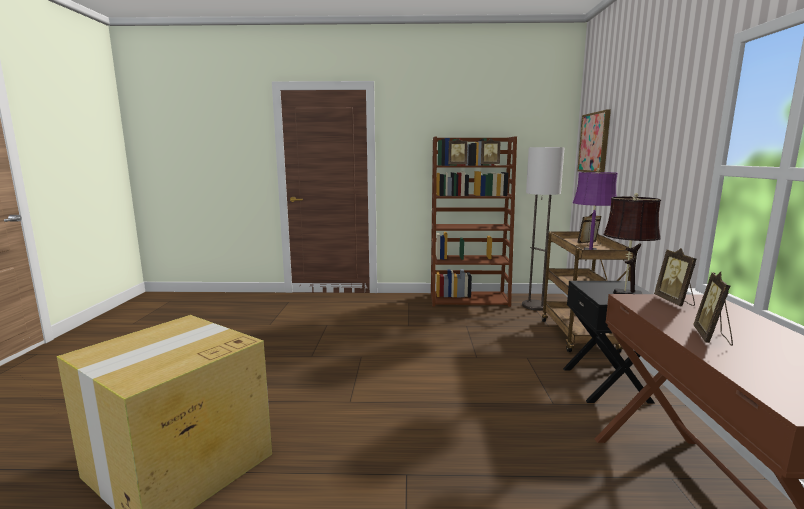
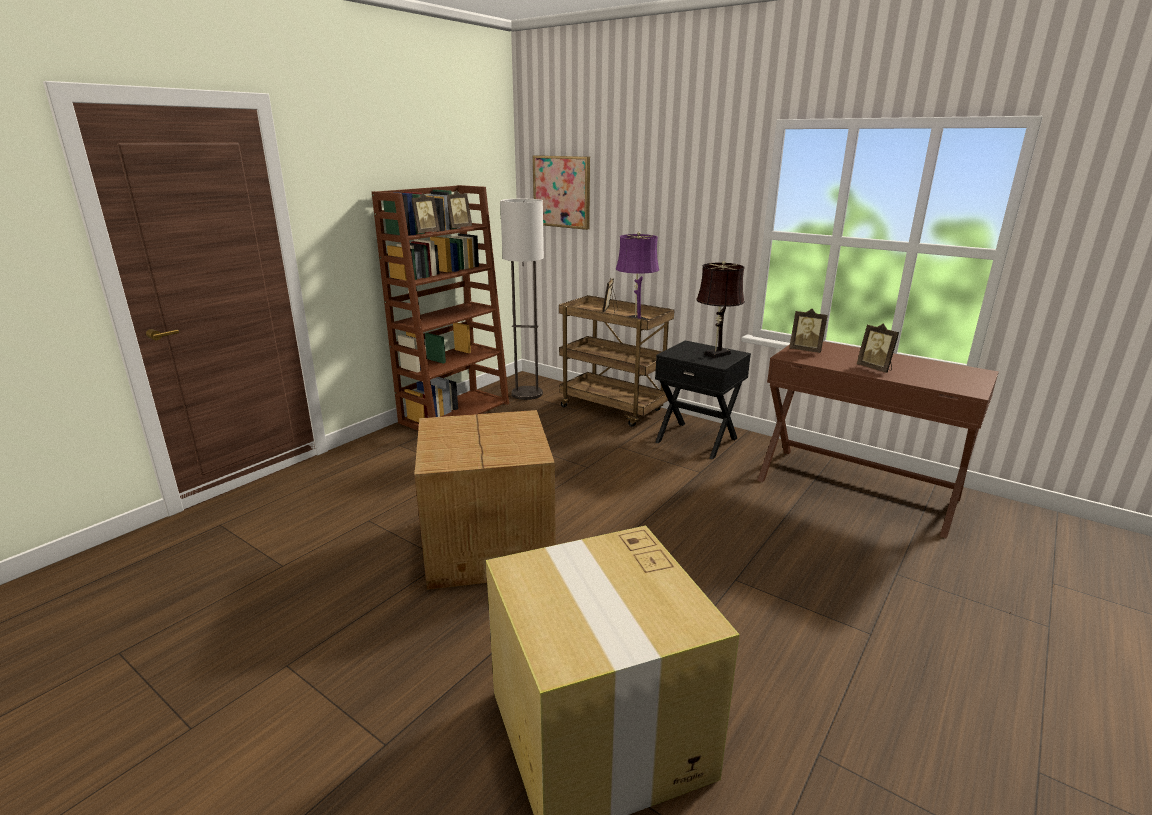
camera: 55 degrees left, 10 degrees up
(342, 361) = (490, 543): none -> cardboard box

